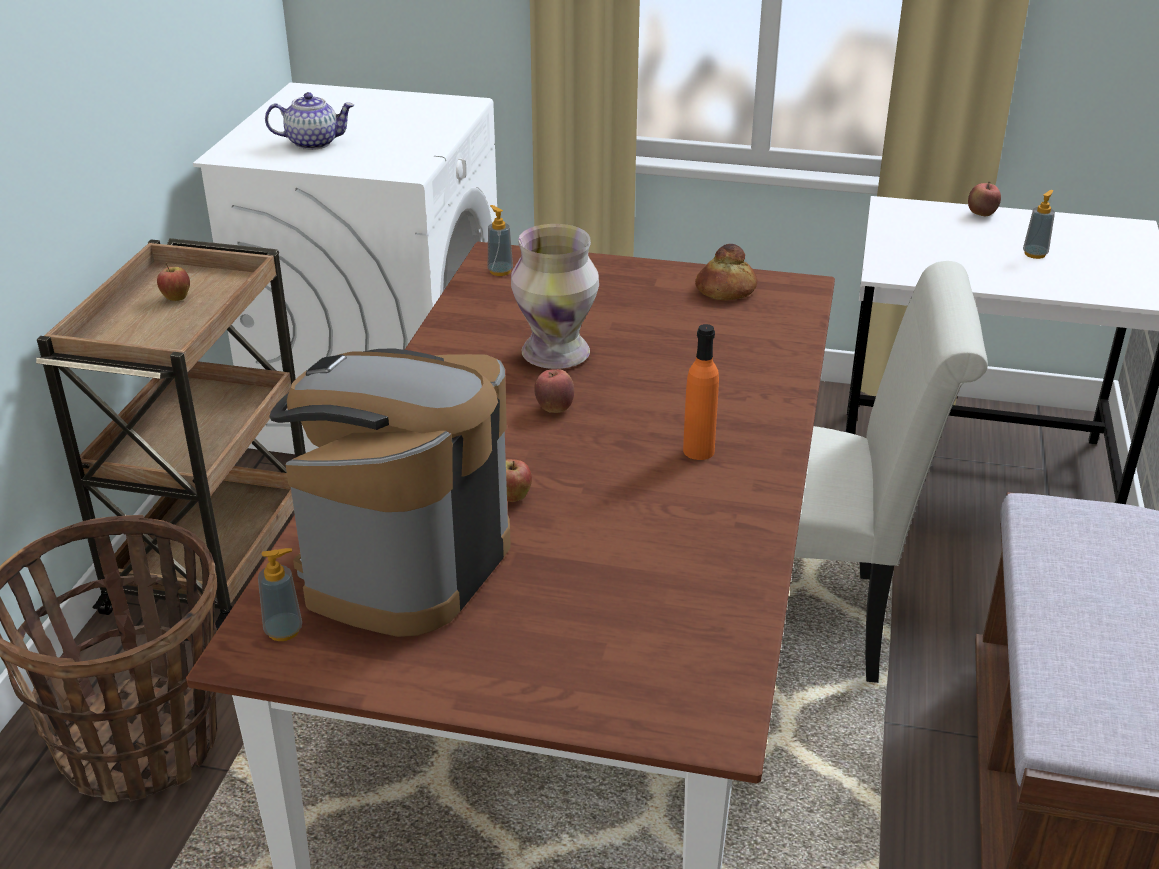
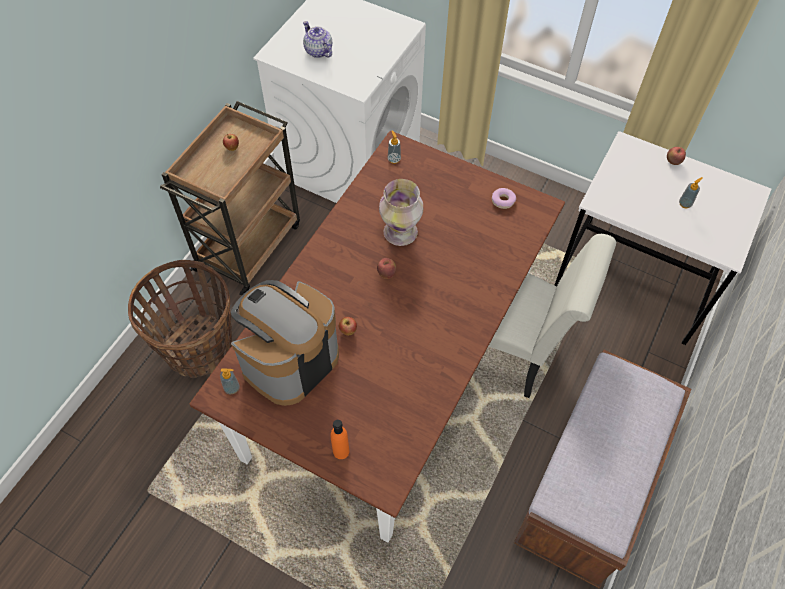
camera: 15 degrees right, 25 degrees up
(313, 143) = (318, 51): teapot -> teapot turned 135 degrees counterclockwise
(698, 451) = (442, 320): orange bottle -> orange bottle (341, 451)
(726, 290) = (503, 201): bread -> donut

